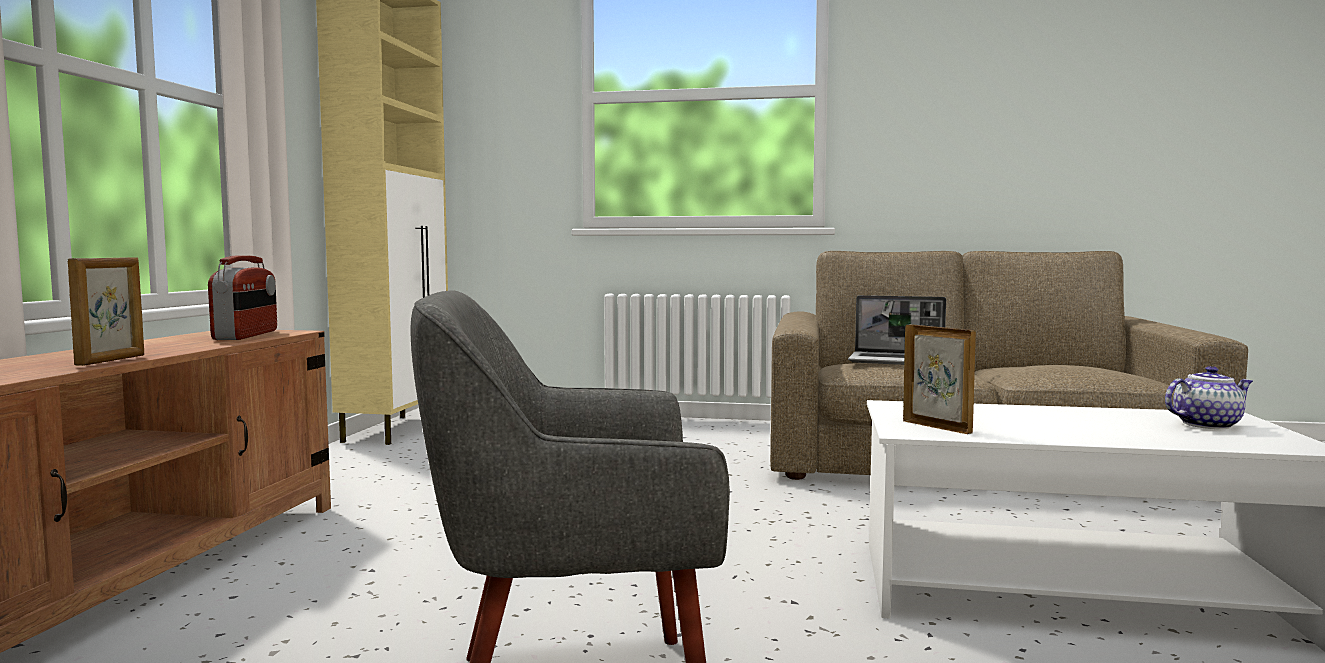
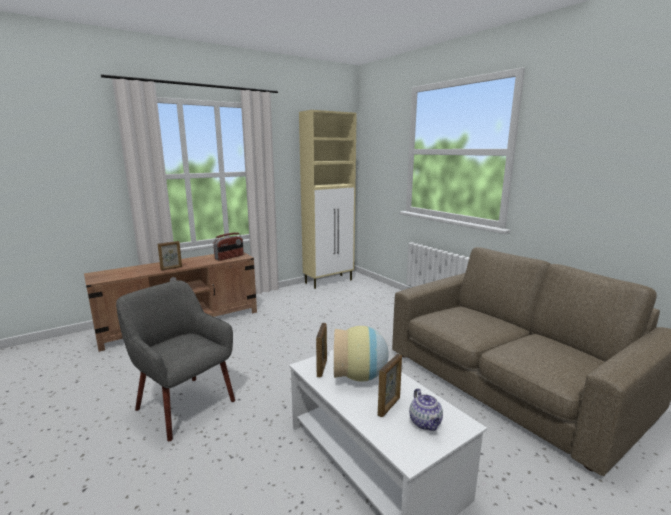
camera: 45 degrees right, 10 degrees up
(898, 361) = (459, 319): laptop -> none
(1007, 419) = (359, 376): none -> vase
(1135, 427) = (389, 406): none -> picture frame
(1207, 425) = (426, 423): teapot -> teapot turned 45 degrees clockwise

